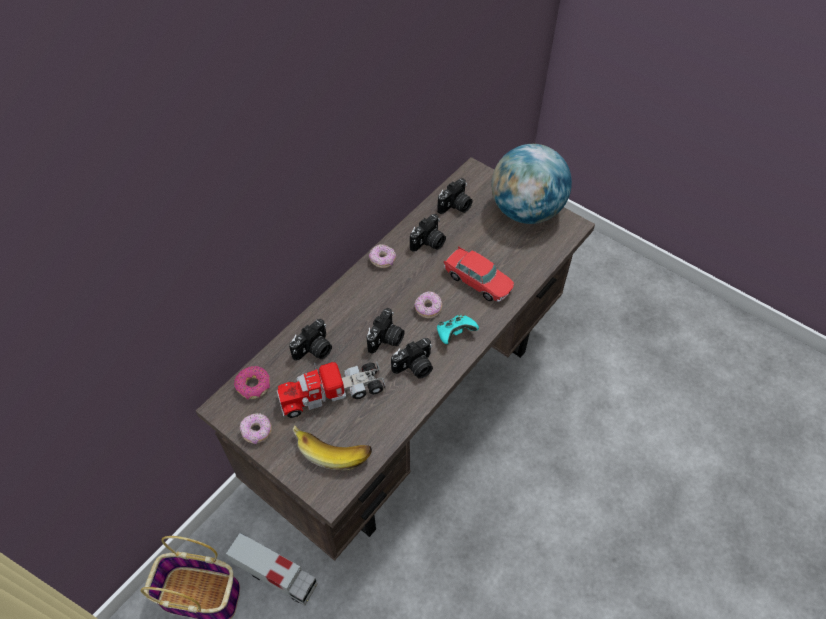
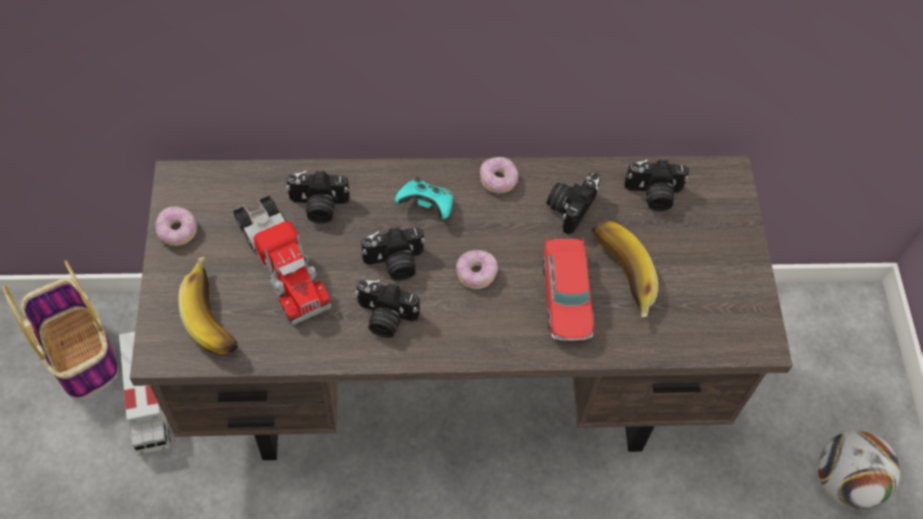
camera: 45 degrees right, 5 degrees up
(253, 386) = (226, 187): donut -> none
(332, 393) = (281, 263): toy truck -> toy truck turned 150 degrees counterclockwise
(429, 243) = (570, 207): camera -> camera turned 120 degrees clockwise
(455, 333) = (468, 325): turquoise game controller -> turquoise game controller (427, 206)
(487, 253) = (618, 276): none -> banana
(526, 211) = (727, 273): globe -> none
(610, 285) = (845, 482): none -> football

